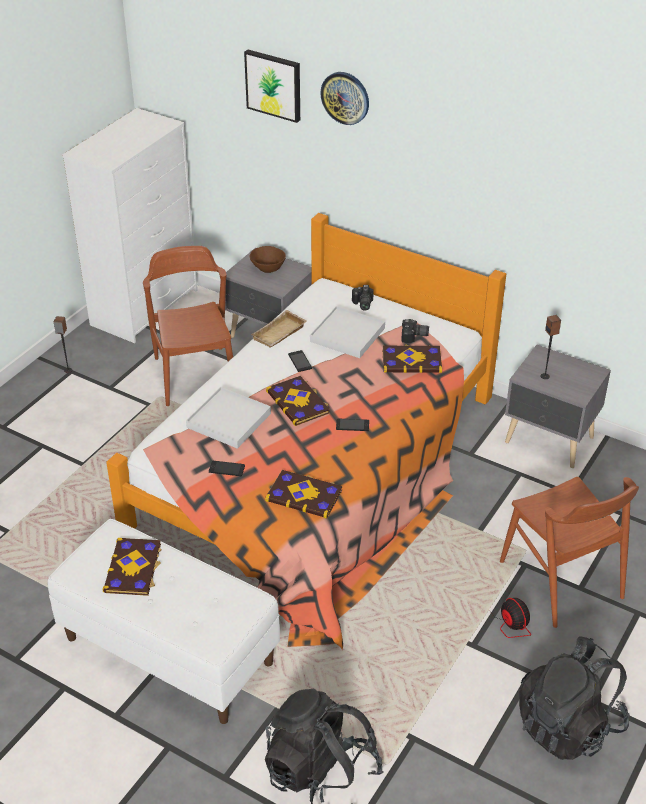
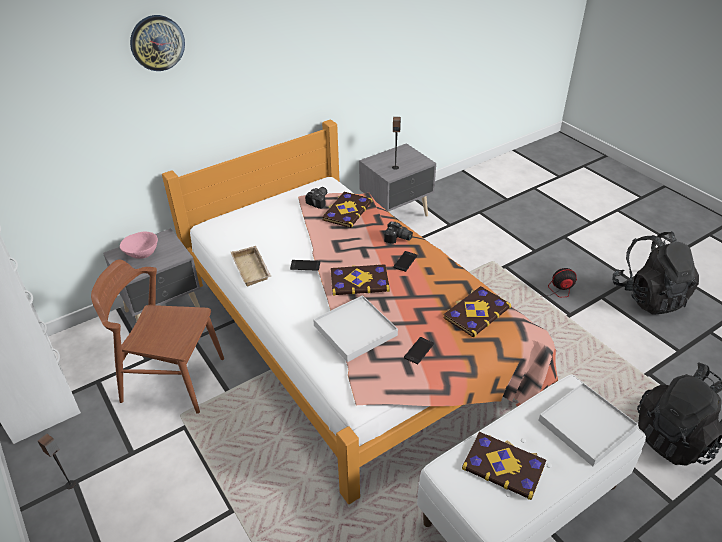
camera: 65 degrees left, 0 degrees up
(268, 268) = (142, 253): brown bowl -> pink bowl
(274, 85) = (72, 70): picture -> none
(347, 335) = (289, 231): white tray -> white tray (586, 425)
(362, 304) = (252, 214): camera -> camera (398, 239)
(561, 579) = (525, 256): brown chair -> none

